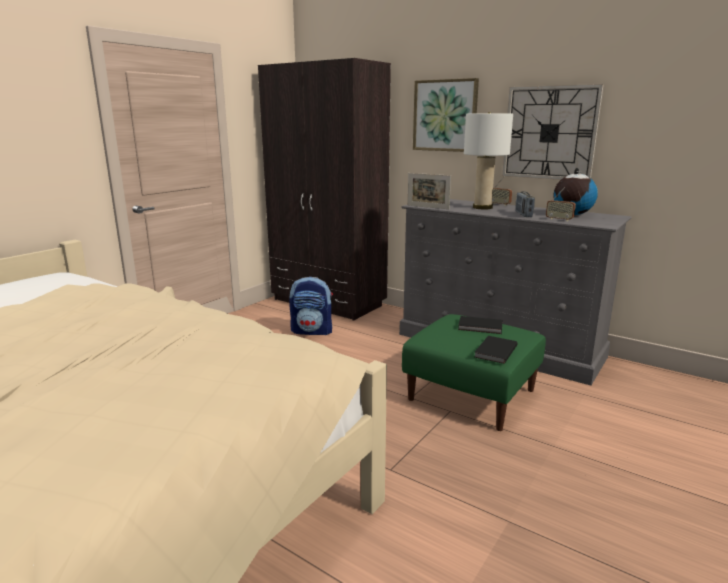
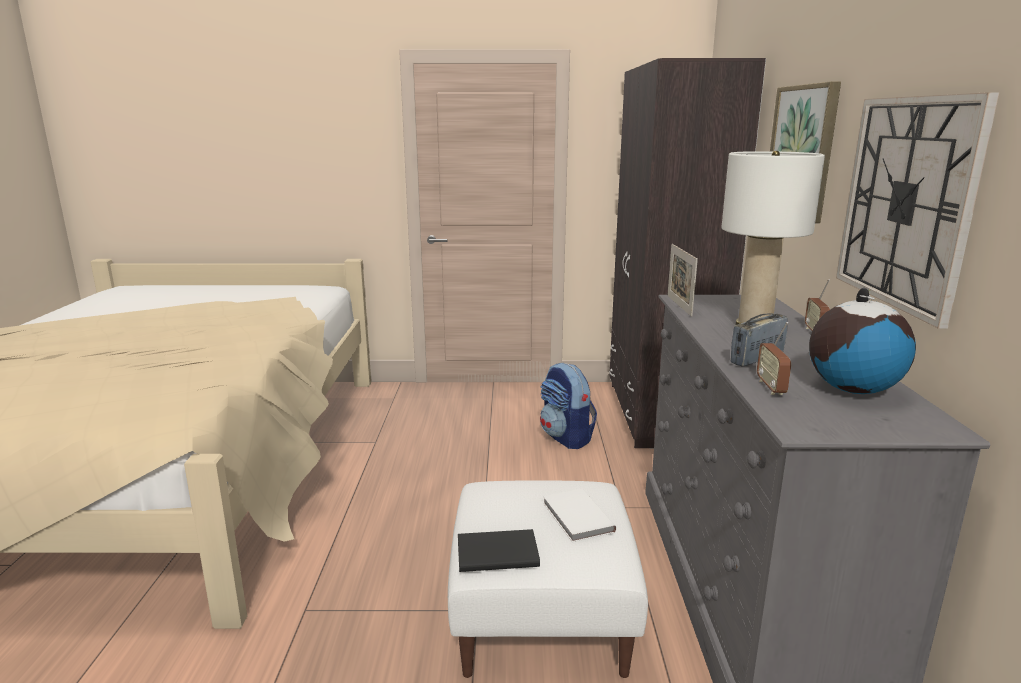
camera: 55 degrees right, 0 degrees up
(472, 395) = (543, 616): green ottoman -> white ottoman
(480, 327) = (576, 518): black book -> white book

